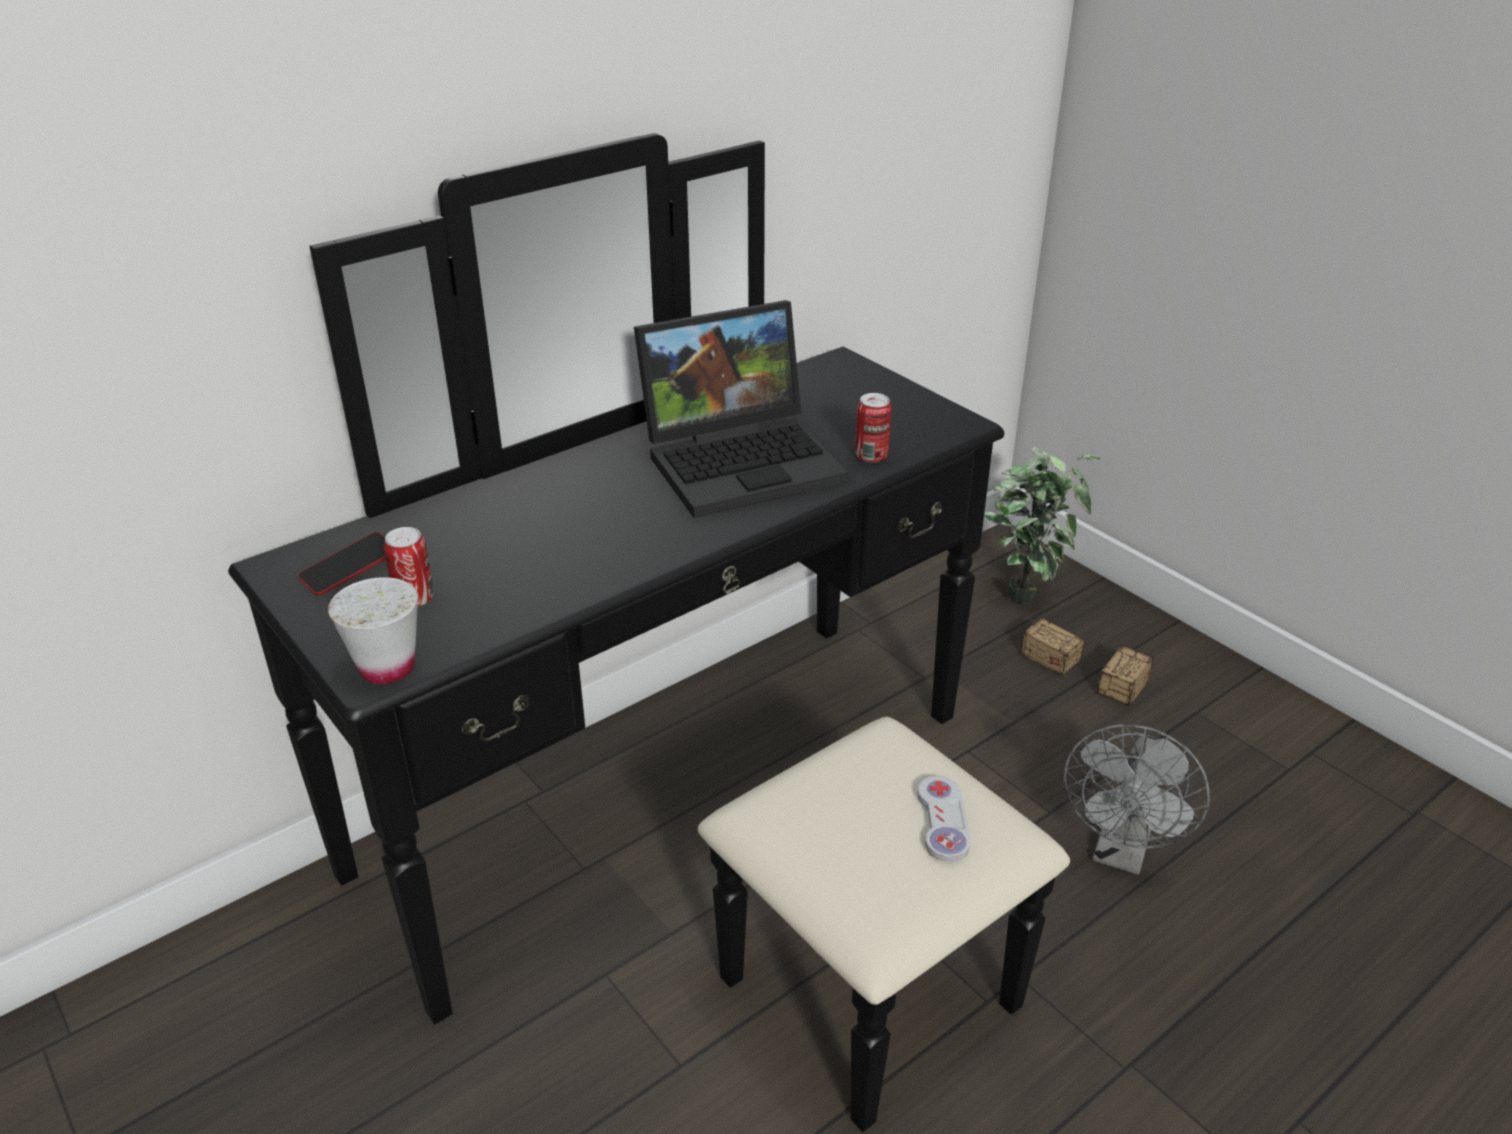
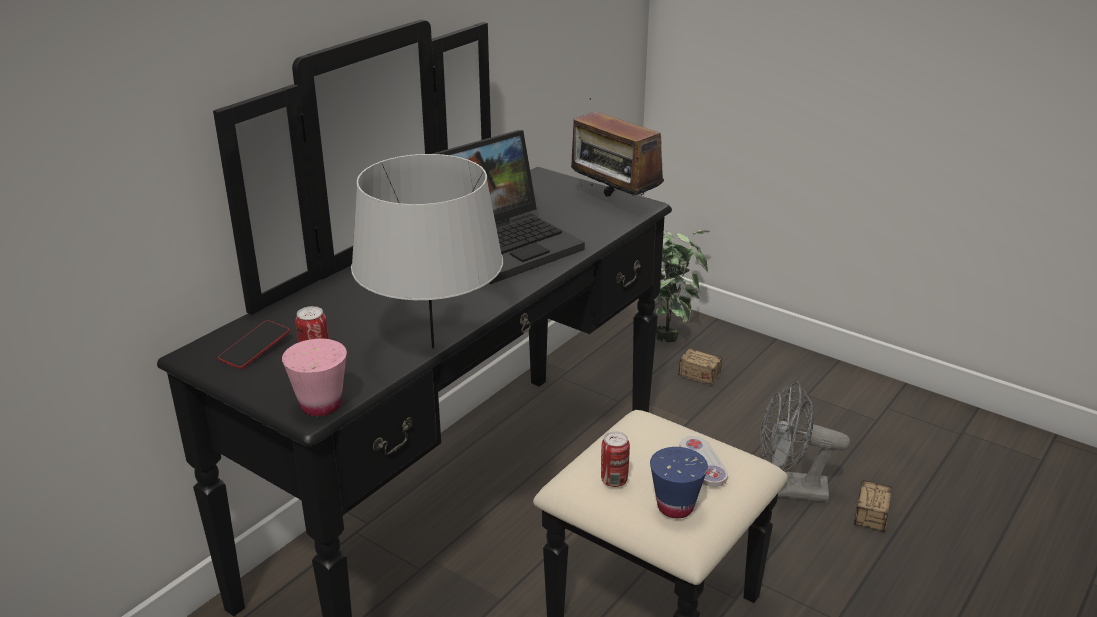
camera: 15 degrees left, 5 degrees down
(387, 668) = (321, 405): white cup -> pink cup
(572, 604) = (433, 348): none -> grey table lamp
(871, 456) = (592, 232): can -> can (614, 480)
(876, 882) = (675, 507): none -> blue cup
(921, 416) = (613, 204): none -> radio
(1108, 706) = (748, 399): storage box -> storage box (868, 535)
(1121, 852) = (789, 489): grey fan -> grey fan turned 90 degrees clockwise

